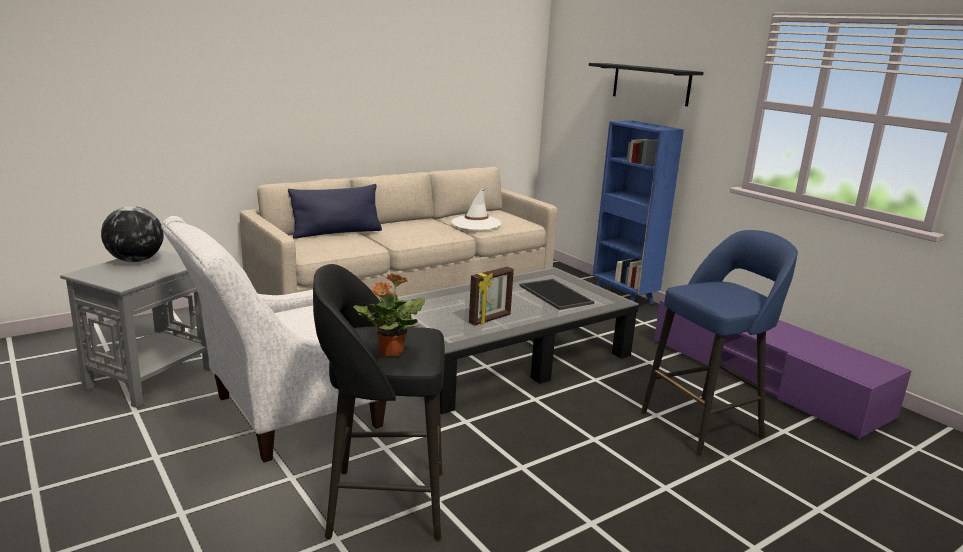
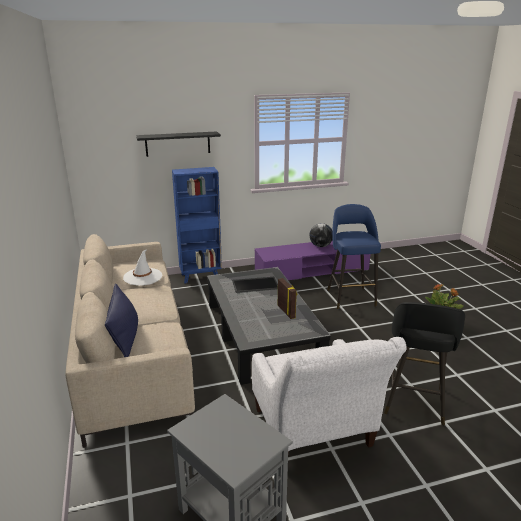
camera: 70 degrees left, 5 degrees up
(135, 260) = (206, 438): globe -> globe (320, 246)

